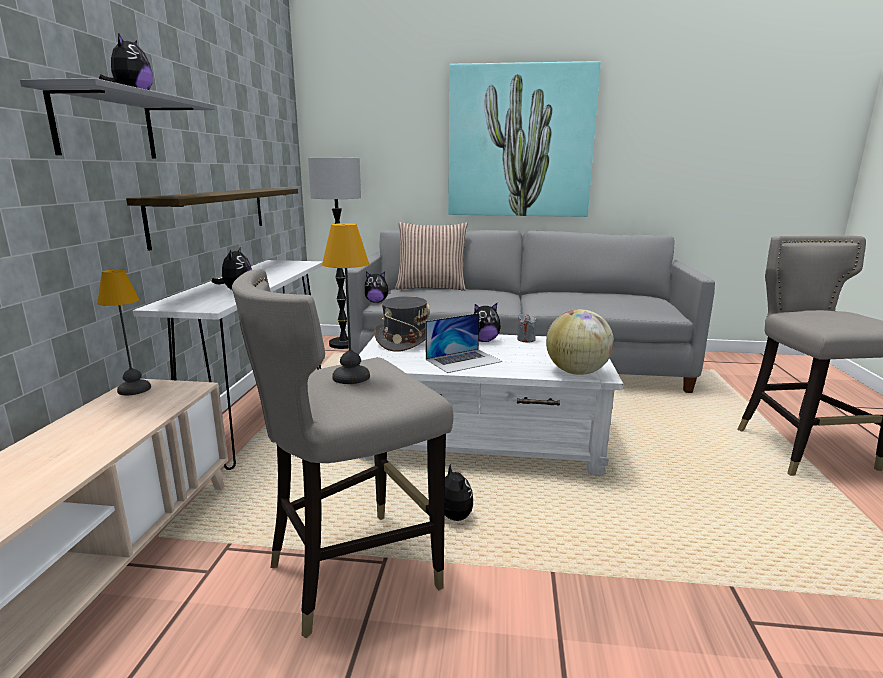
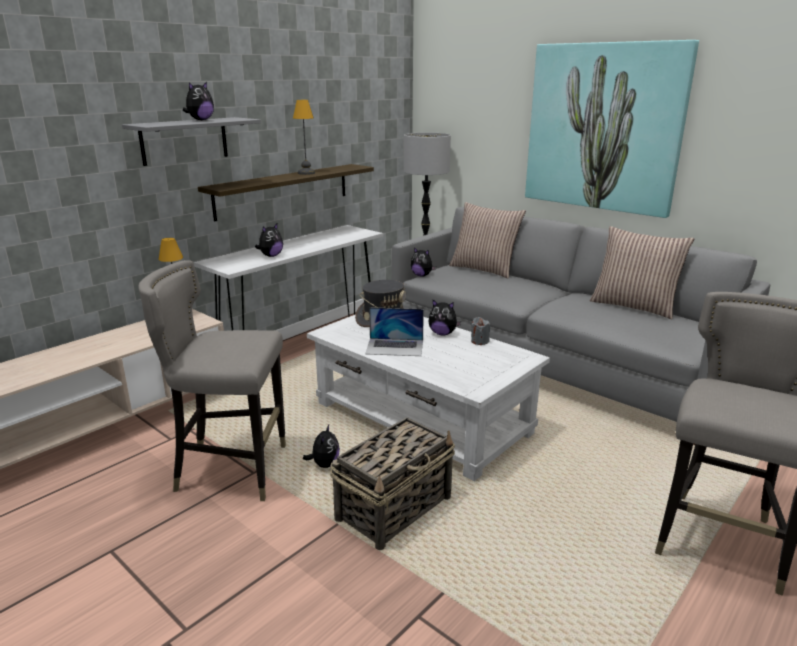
camera: 35 degrees right, 5 degrees up
(350, 376) = (228, 340): table lamp -> table lamp (306, 173)
(577, 372) = (461, 382): globe -> none
(578, 528) = (395, 507): none -> basket
(593, 292) = (634, 306): none -> pillow

